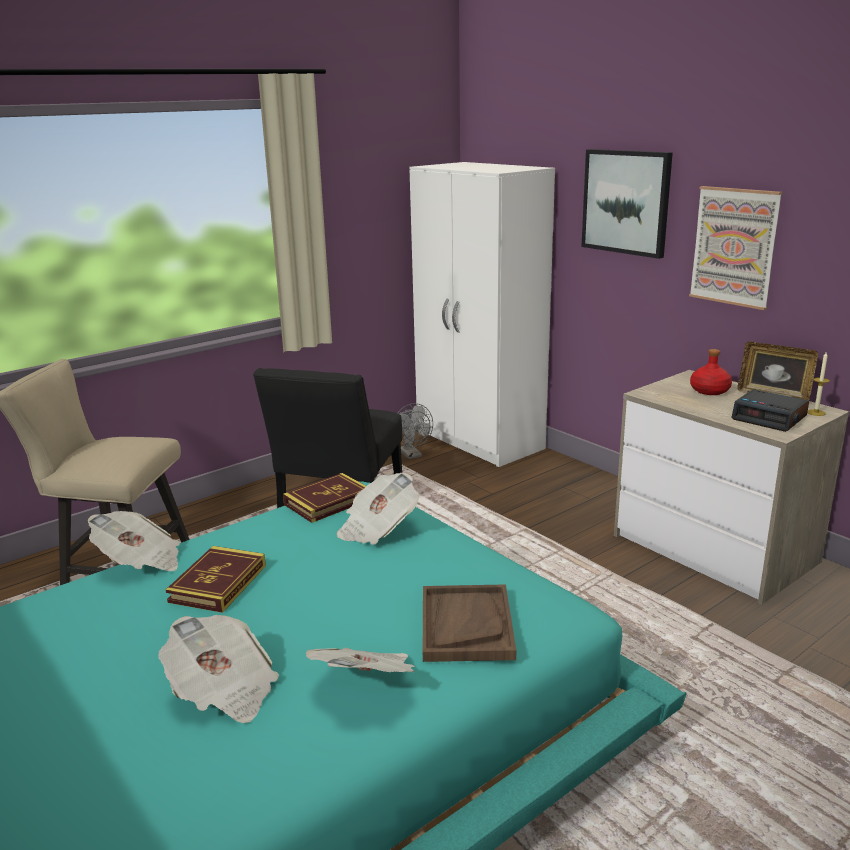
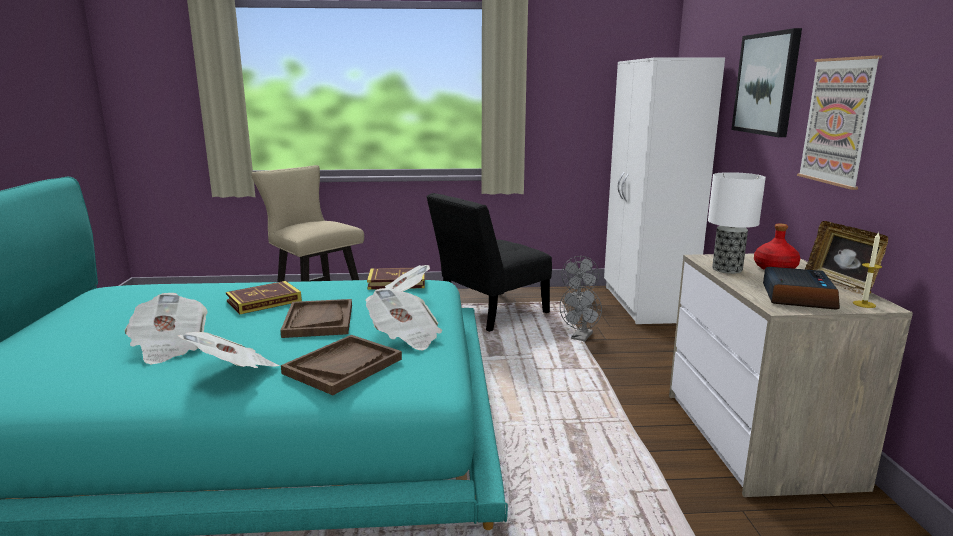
camera: 35 degrees right, 5 degrees down
(140, 562) = (252, 282): newspaper -> newspaper (405, 337)
(337, 583) = (318, 320): none -> brown tray
(469, 500) = (580, 338): none -> grey fan
(683, 402) = (727, 269): none -> table lamp
(770, 418) = (797, 296): alarm clock -> alarm clock turned 150 degrees counterclockwise

